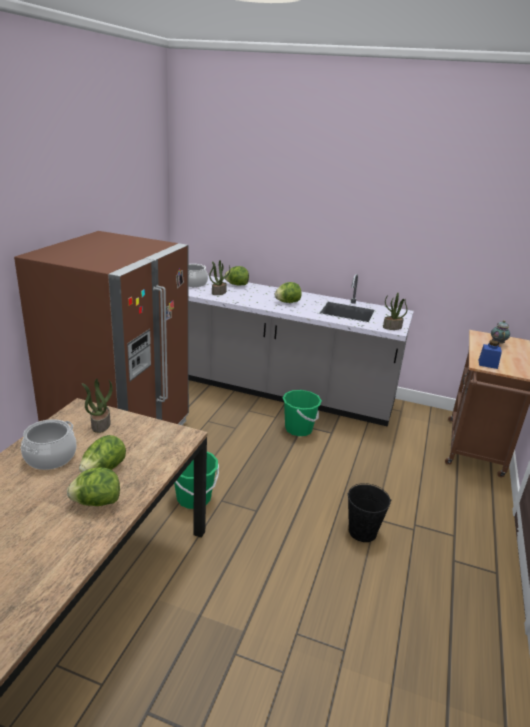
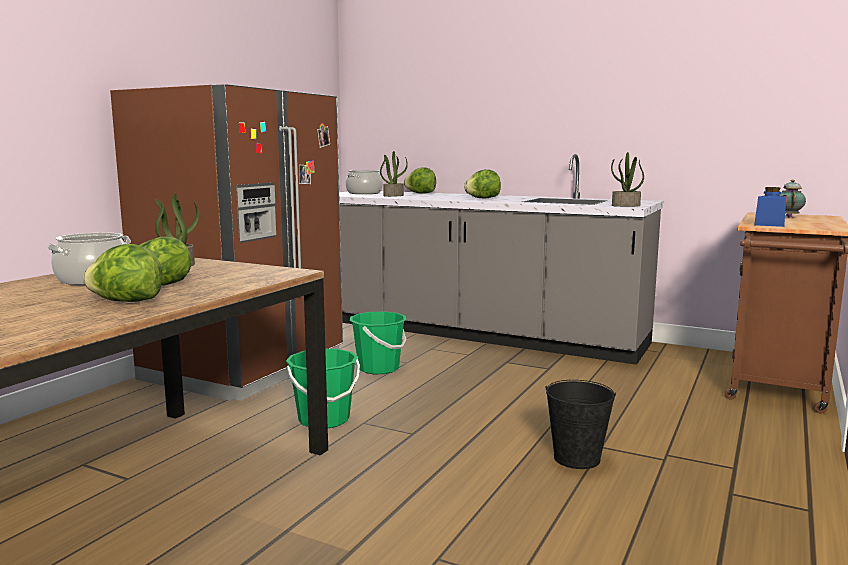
camera: 10 degrees right, 15 degrees down
(298, 429) = (500, 365): green bucket -> green bucket (378, 368)

